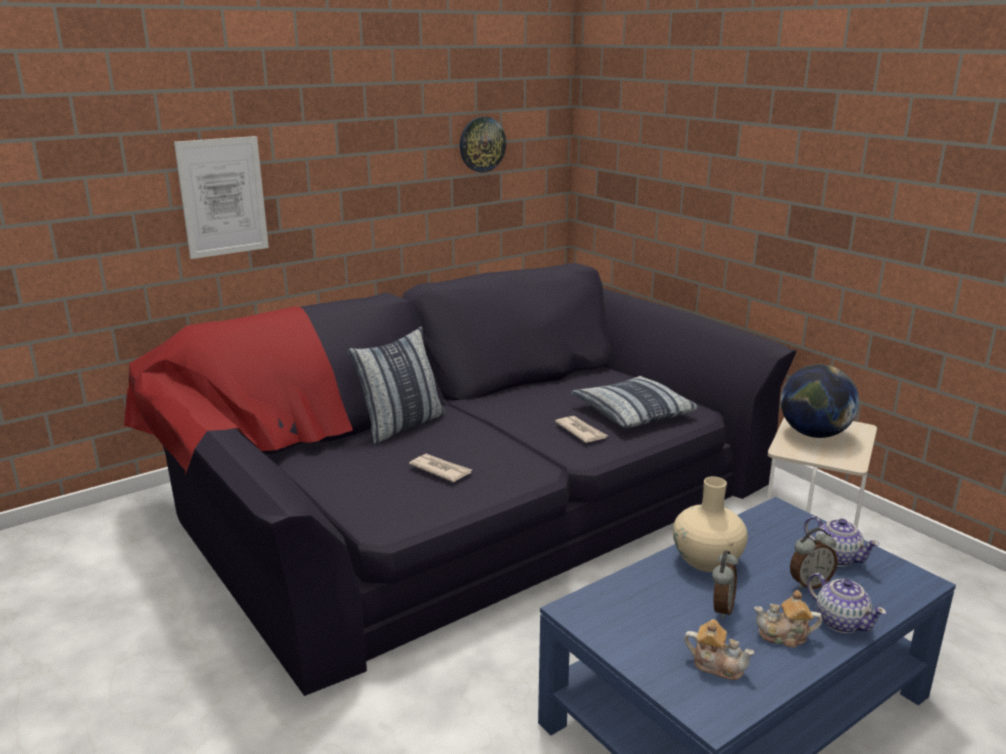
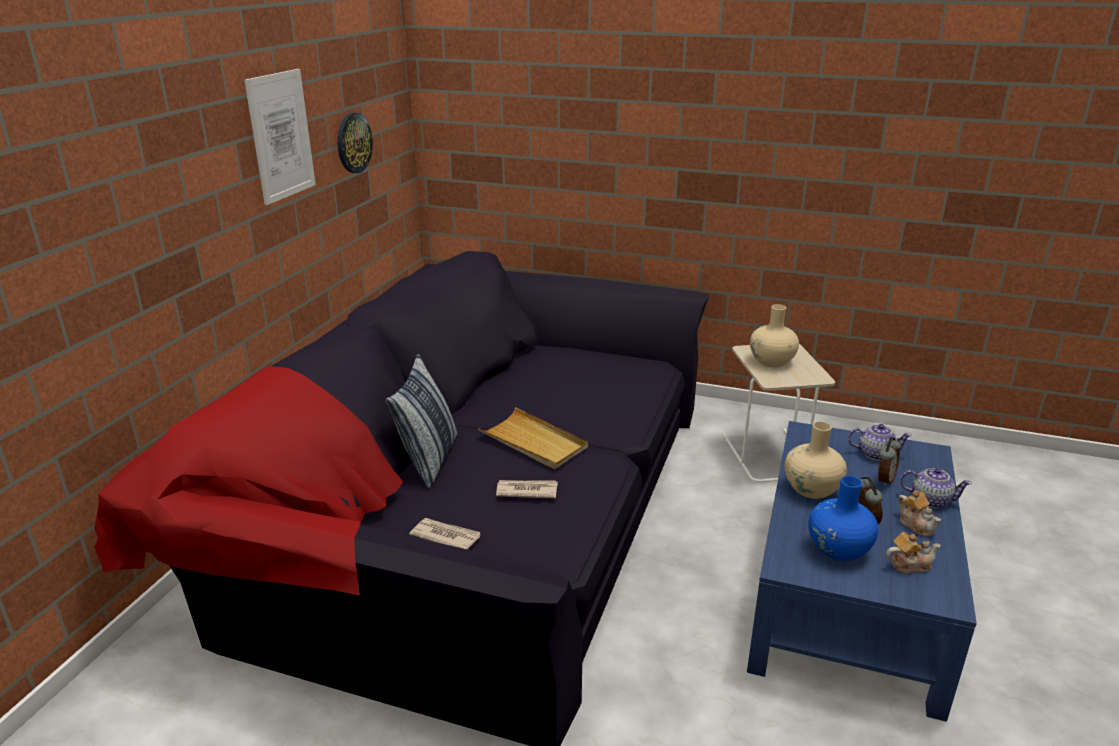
camera: 35 degrees left, 5 degrees up
(223, 197) = (147, 258): picture -> picture (281, 136)
(496, 437) = (533, 442): none -> beige tray
(581, 431) = (592, 413): newspaper -> newspaper (445, 536)
(632, 412) = (607, 382): pillow -> none
(655, 620) = (838, 549): none -> blue vase
(784, 636) = (916, 525): teapot -> teapot turned 90 degrees counterclockwise
(813, 434) = (771, 361): globe -> beige vase

